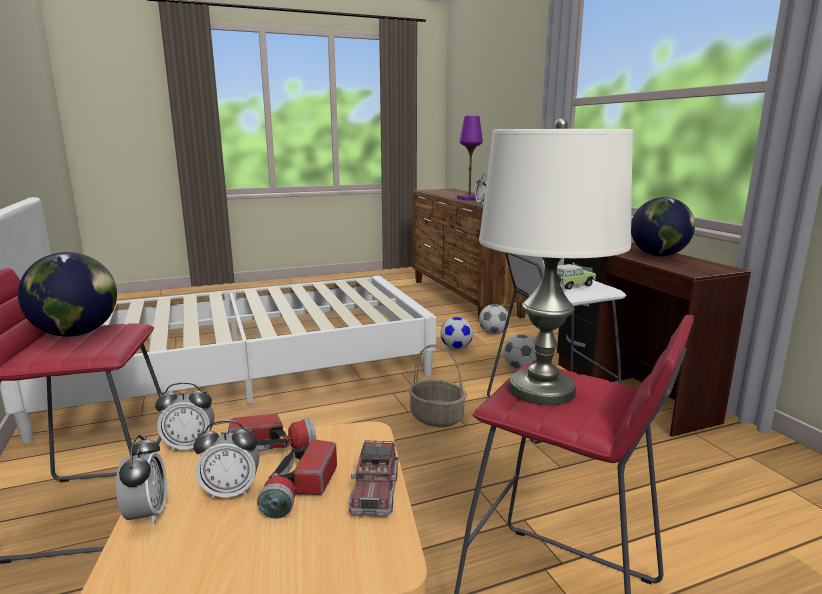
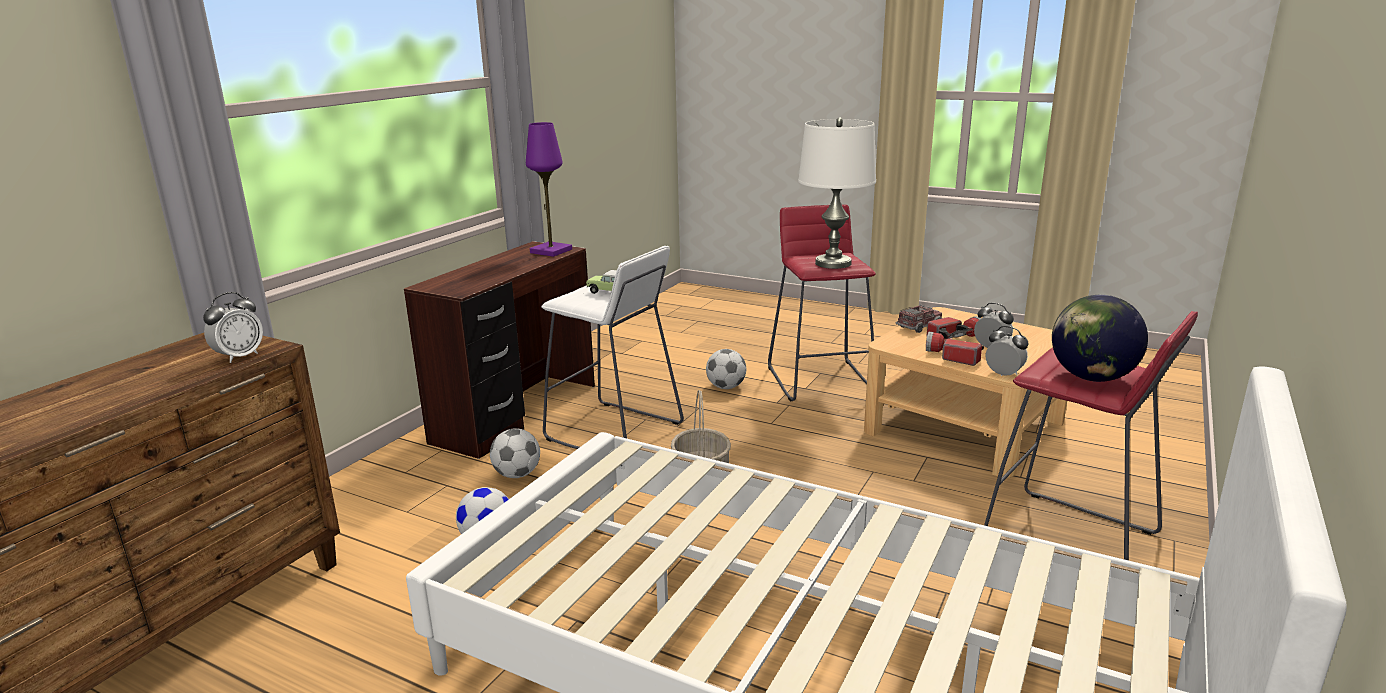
camera: 130 degrees left, 5 degrees up
(147, 514) = (1040, 354): alarm clock -> none
(469, 199) = (130, 391): purple table lamp -> purple table lamp (551, 251)
(493, 333) = (386, 535): football -> football (726, 387)
(658, 255) = (505, 262): globe -> none

